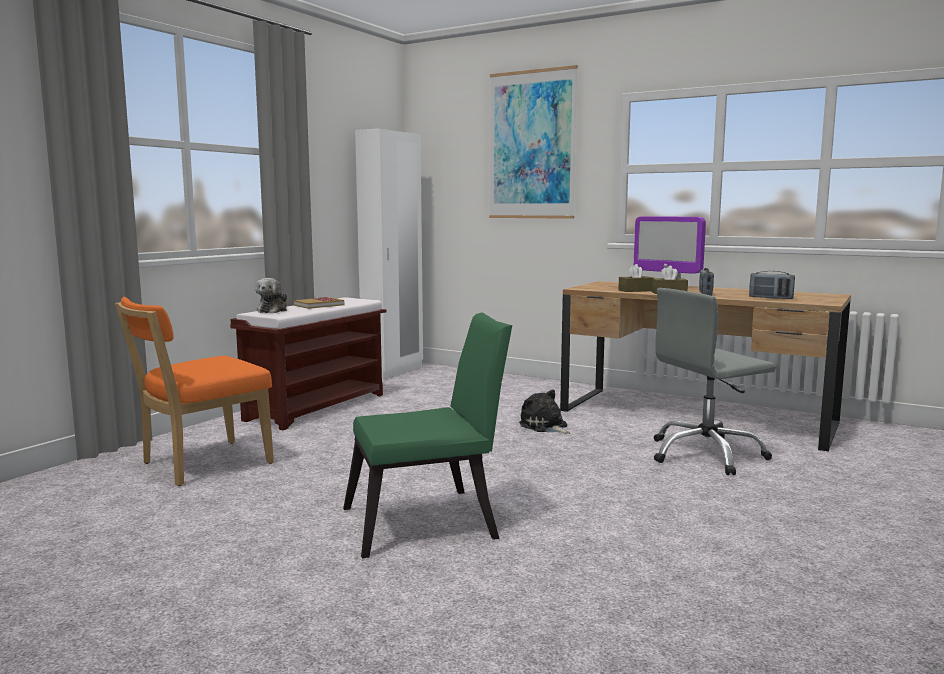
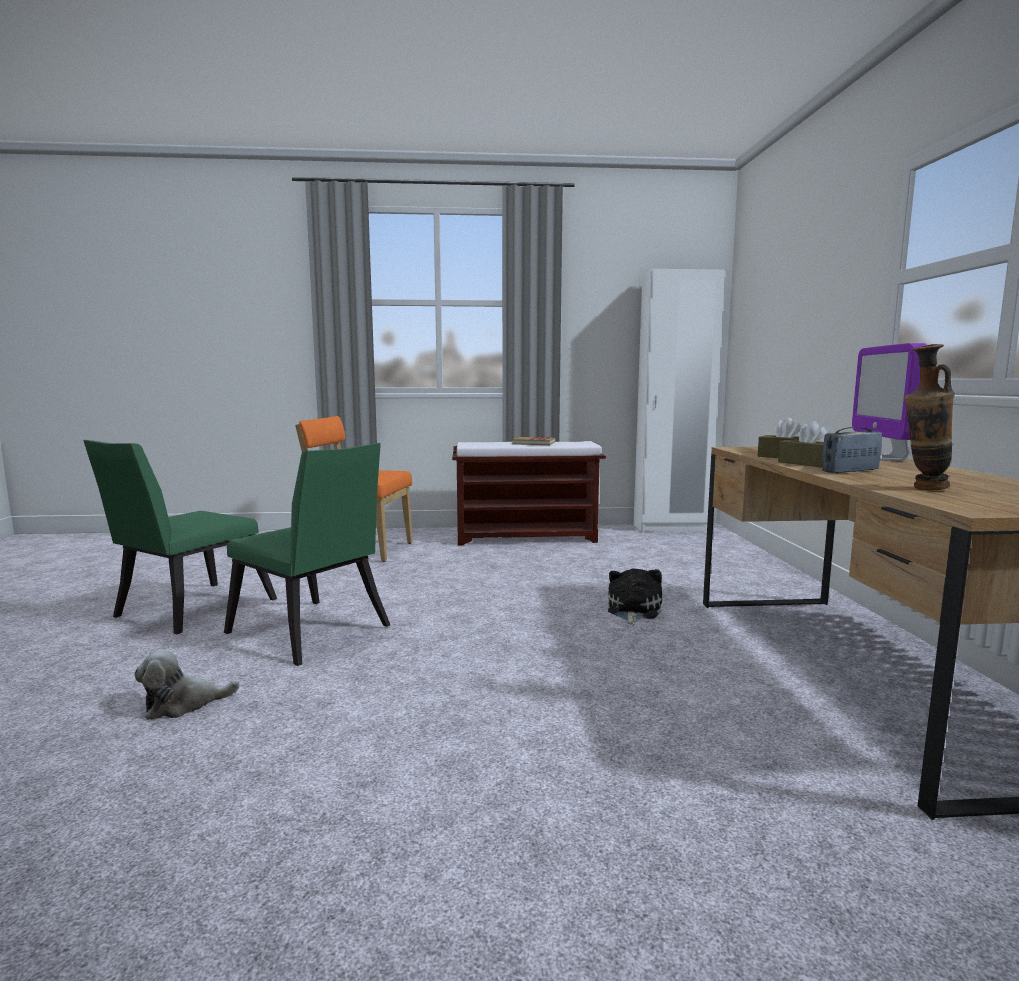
camera: 55 degrees right, 0 degrees up
(249, 570) = (187, 610): none -> green chair
(273, 310) = (486, 442): plush toy -> plush toy (183, 704)
(532, 145) = (815, 263): picture -> none
(706, 454) = (701, 713): grey office chair -> none
(770, 298) = (922, 489): radio -> vase

